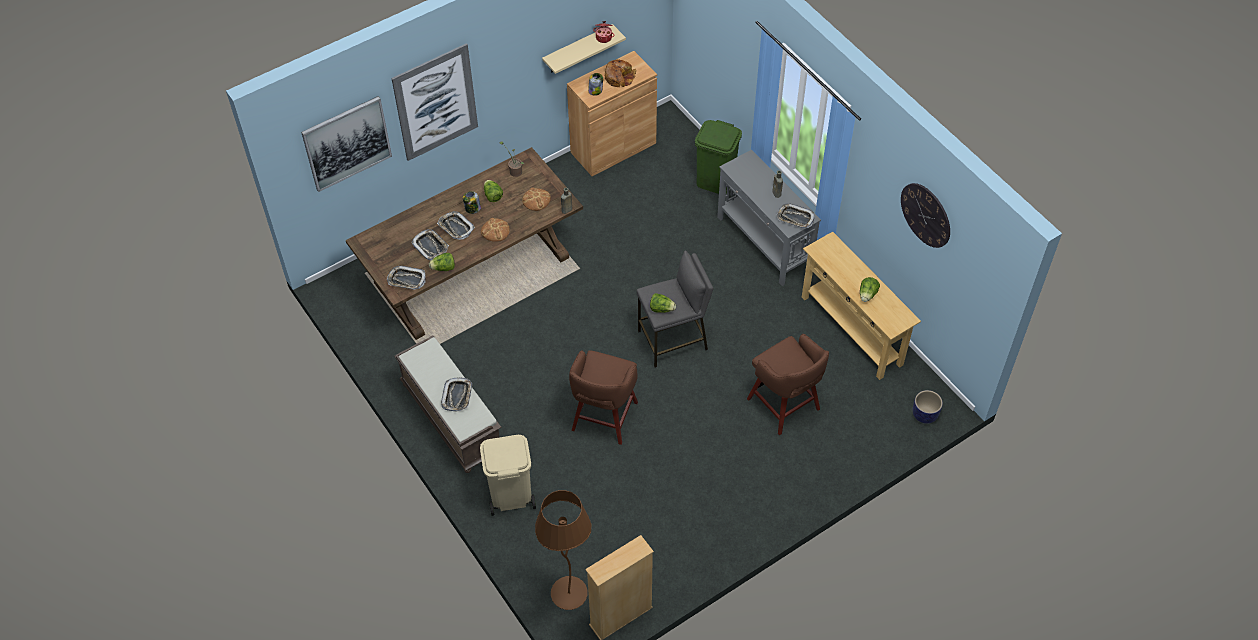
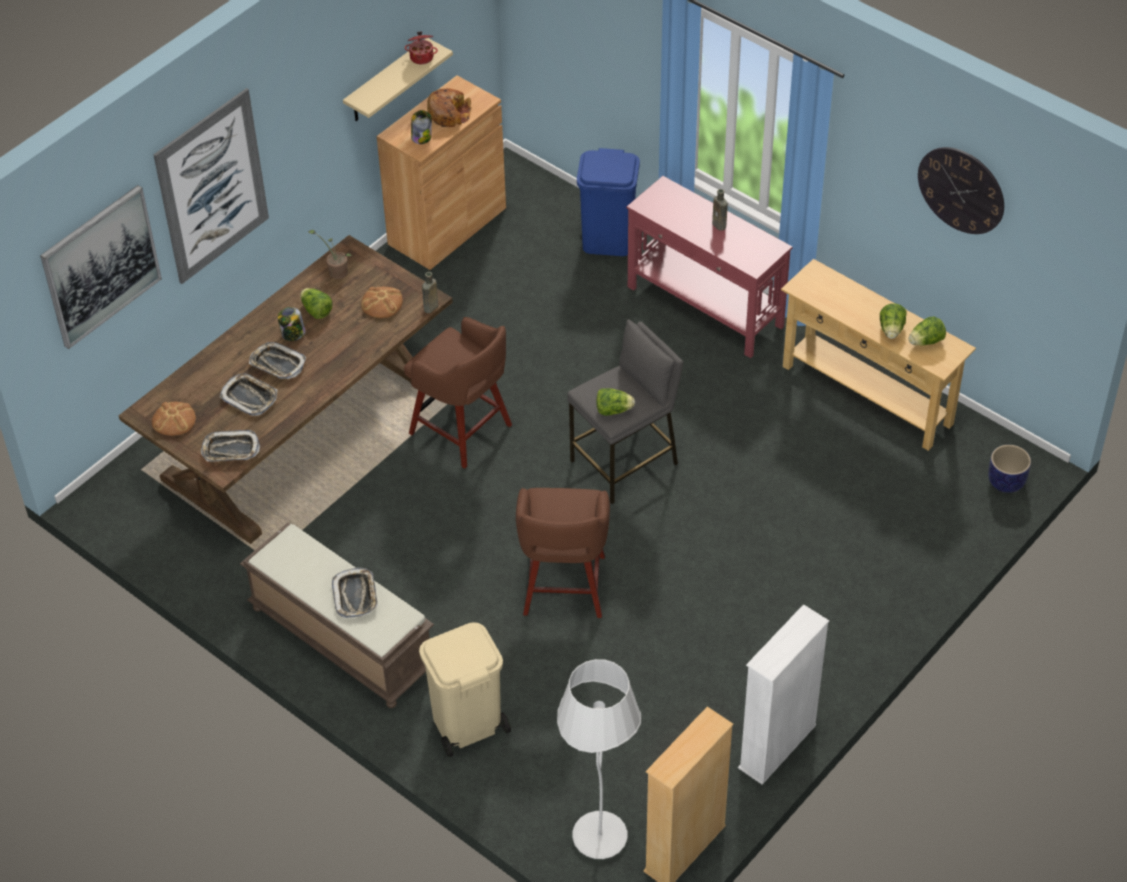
camera: 15 degrees left, 5 degrees down
(443, 268) = (279, 422): lettuce -> lettuce (926, 341)
(495, 231) = (337, 357): bread -> bread (174, 420)
(569, 594) = (600, 837): brown floor lamp -> white floor lamp
(705, 562) = (777, 747): none -> white bookcase
(716, 181) = (609, 240): green trash can -> blue trash can
(764, 243) = (705, 307): grey console table -> red console table
(784, 406) = (812, 514): brown stool -> brown stool (463, 431)
(795, 218) = (756, 252): tray -> none

